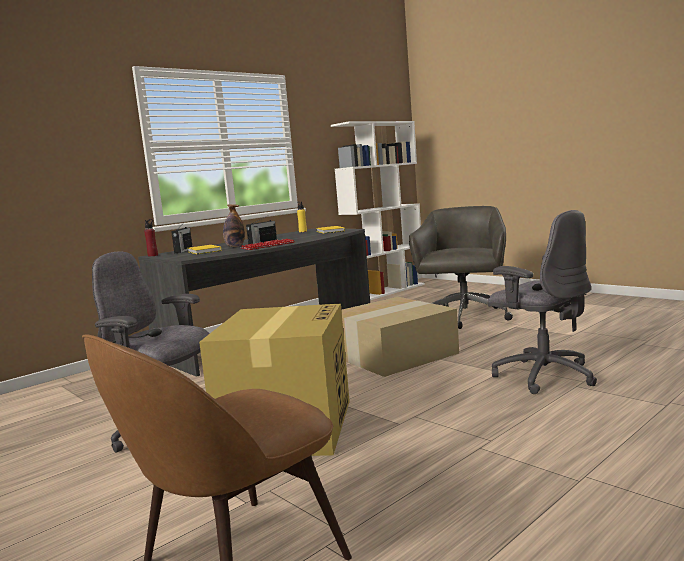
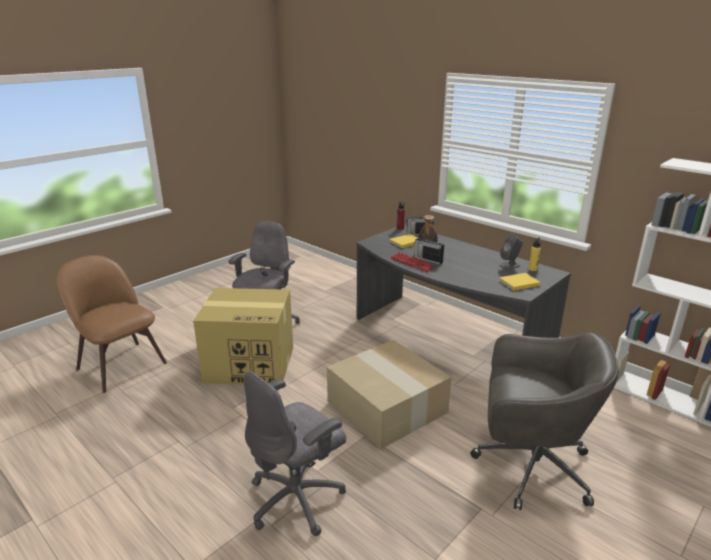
camera: 85 degrees right, 15 degrees up
(291, 234) = (510, 265): none -> grey speaker

